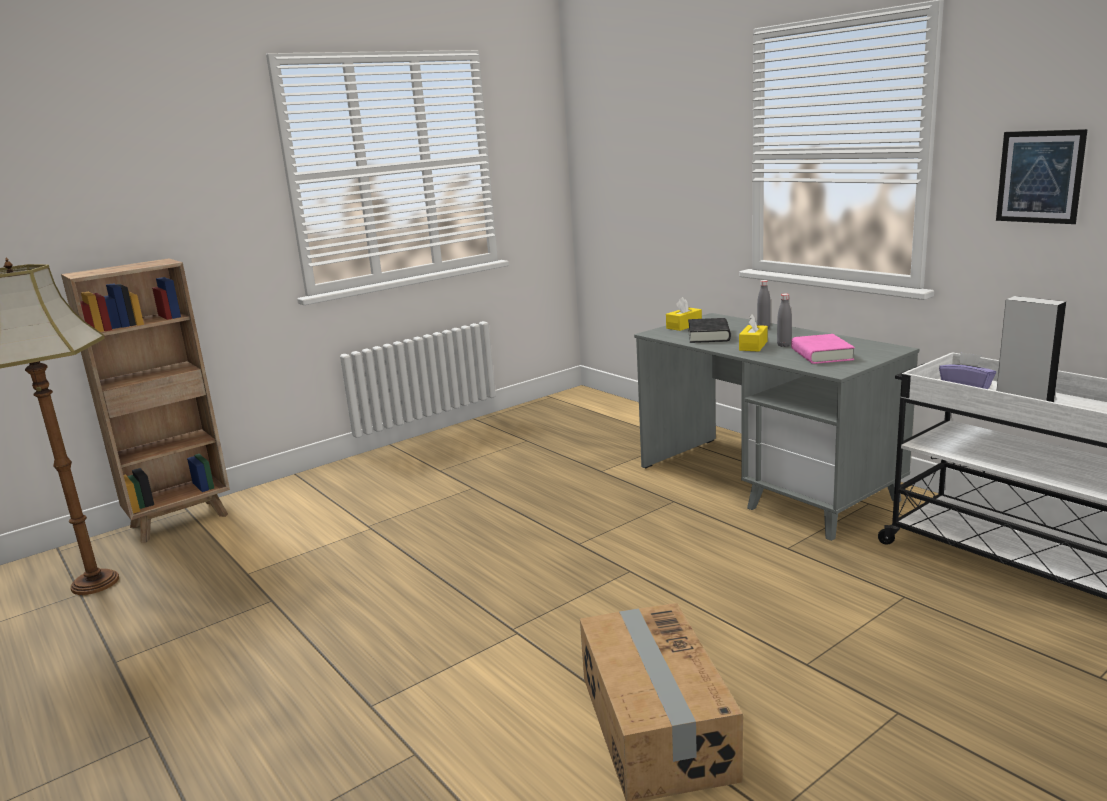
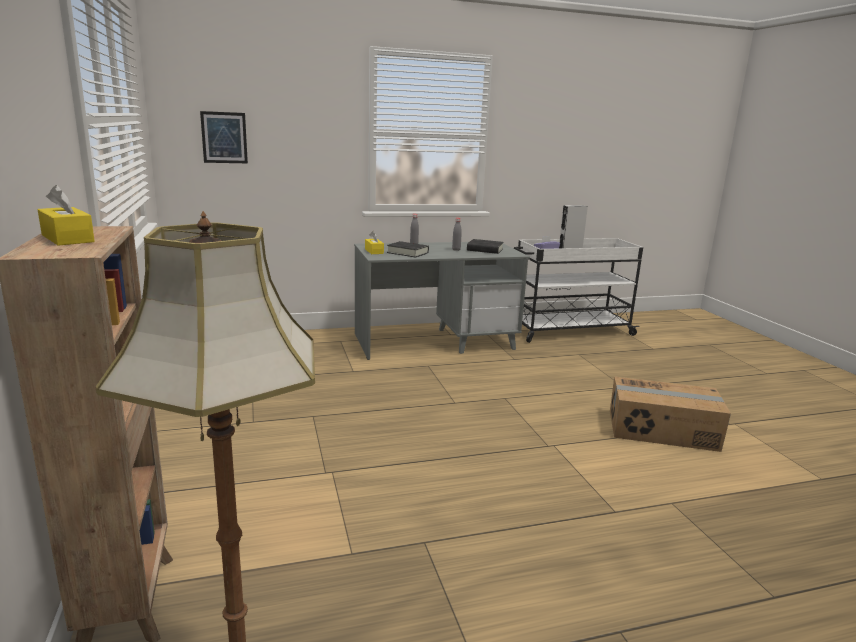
camera: 70 degrees left, 0 degrees up
(753, 346) = (446, 252): yellow tissue box -> yellow tissue box (67, 238)
(821, 355) = (485, 250): pink book -> black book
(1039, 177) = (537, 151): picture -> picture (224, 137)

